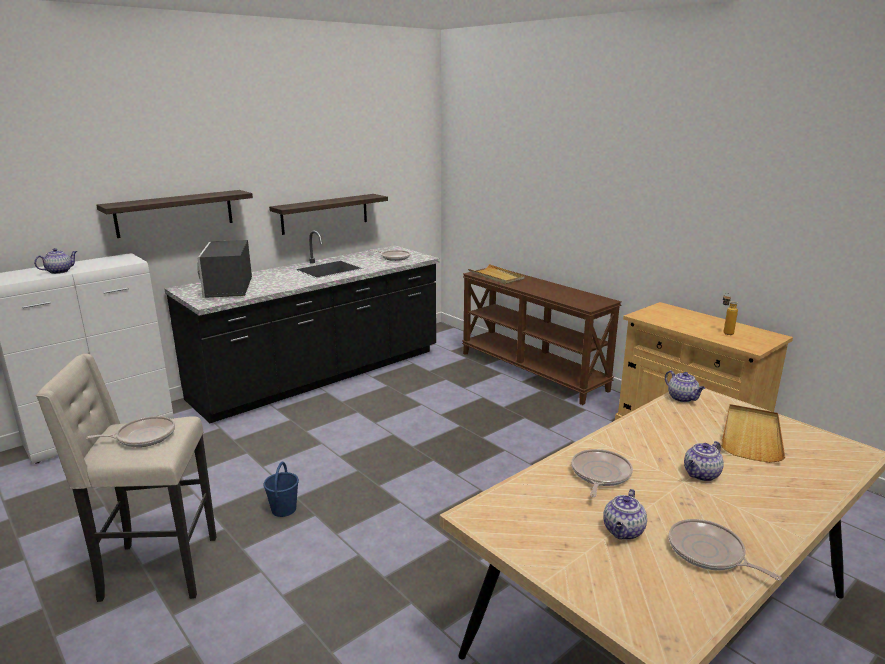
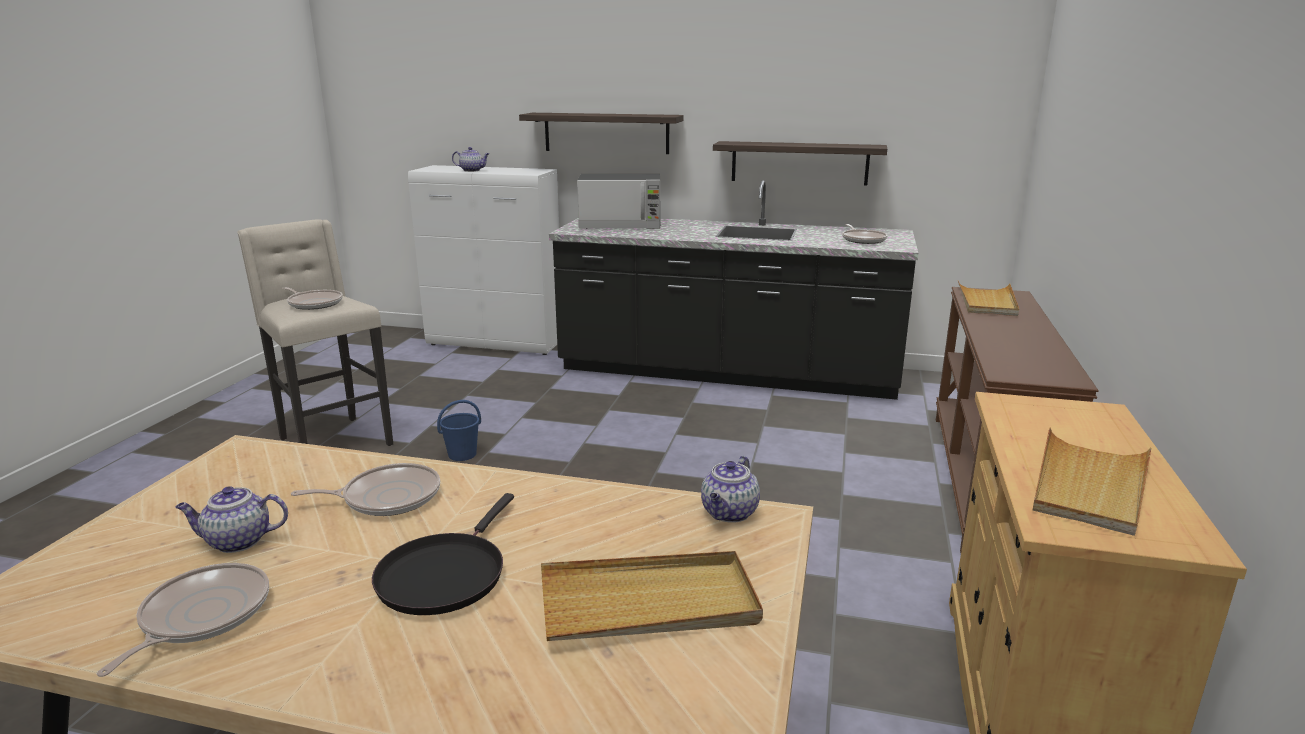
camera: 55 degrees right, 0 degrees up
(228, 288) = (621, 226): microwave -> microwave turned 135 degrees counterclockwise
(701, 475) = (444, 574): teapot -> black frying pan
(725, 332) = (1089, 485): bottle -> beige tray

